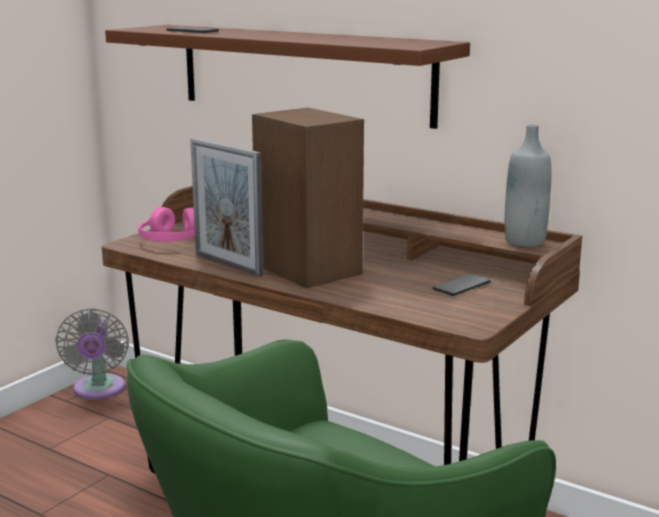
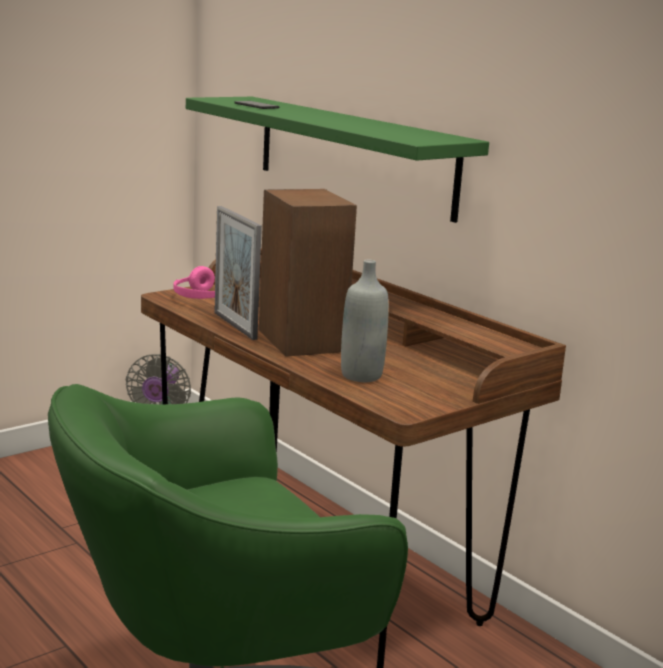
camera: 15 degrees right, 0 degrees up
(302, 73) = (353, 155): brown shelf -> green shelf
(461, 286) = (429, 376): phone -> none
(524, 241) = (506, 342): grey bottle -> grey bottle (361, 375)

